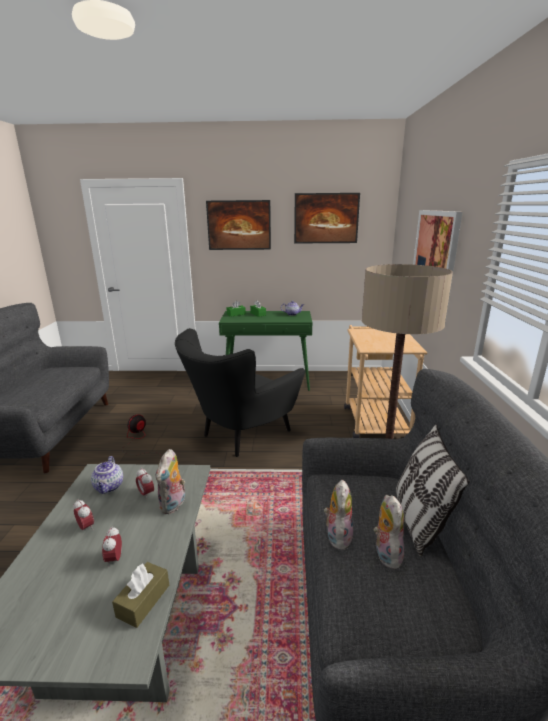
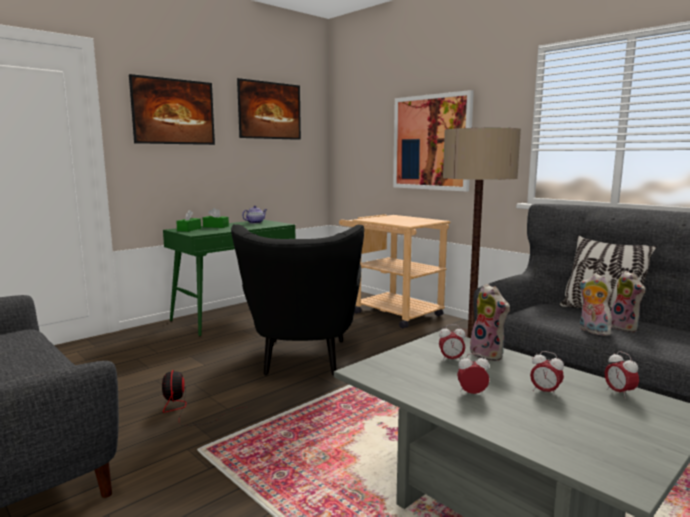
camera: 45 degrees left, 10 degrees down
(109, 487) = (408, 370): teapot -> none
(143, 600) = (619, 393): brown tissue box -> alarm clock
(385, 553) = (625, 328): plush toy -> plush toy turned 150 degrees counterclockwise

